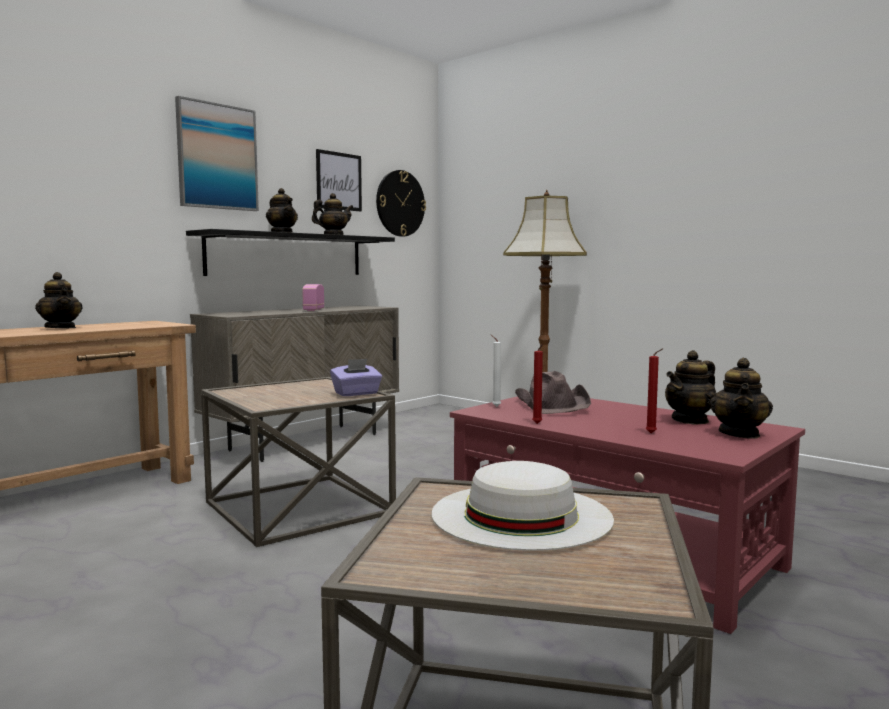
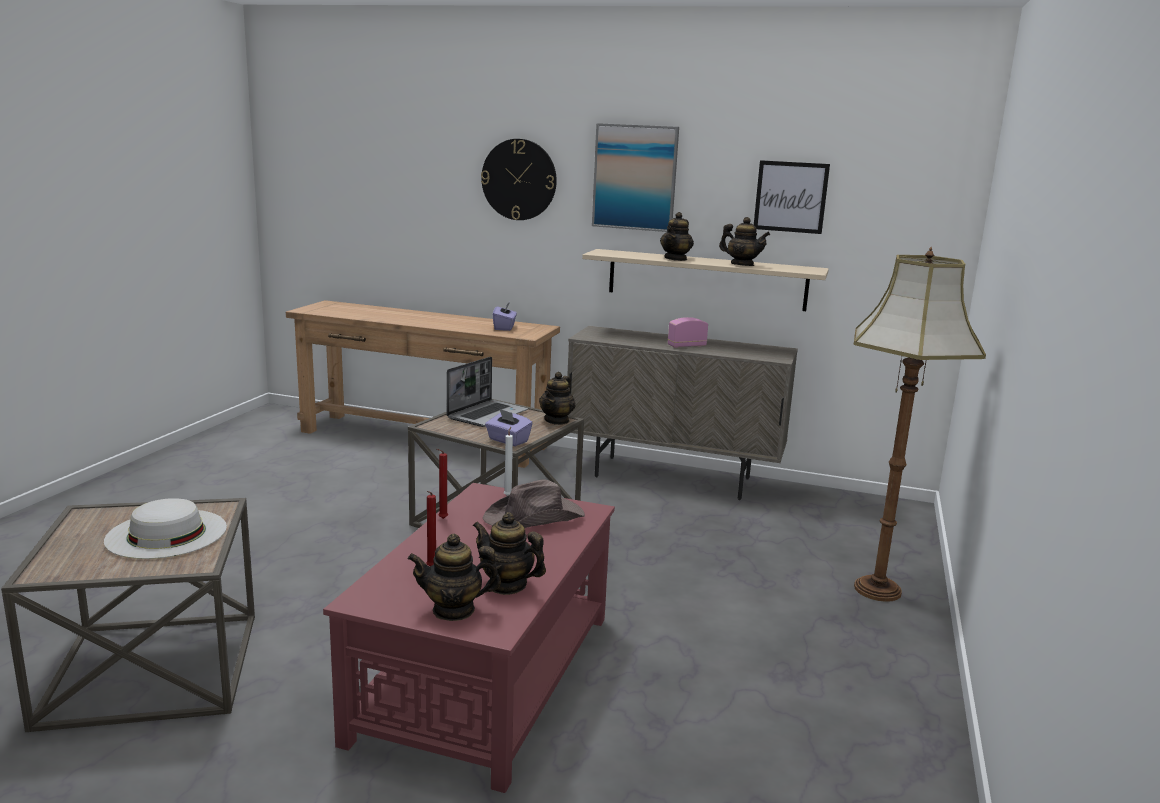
camera: 65 degrees right, 10 degrees up
(61, 328) = (469, 322): teapot -> teapot (557, 420)
(120, 325) = (504, 327): none -> purple tissue box
(262, 393) = (487, 414): none -> laptop
(287, 255) = (706, 279): black shelf -> beige shelf
(400, 203) = (897, 224): wall clock -> wall clock (519, 179)

